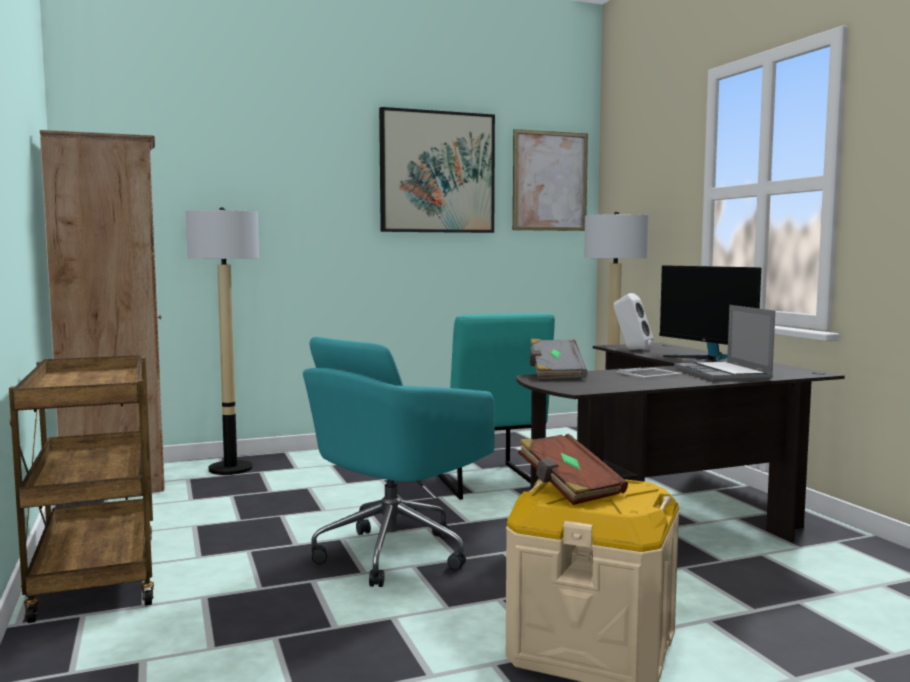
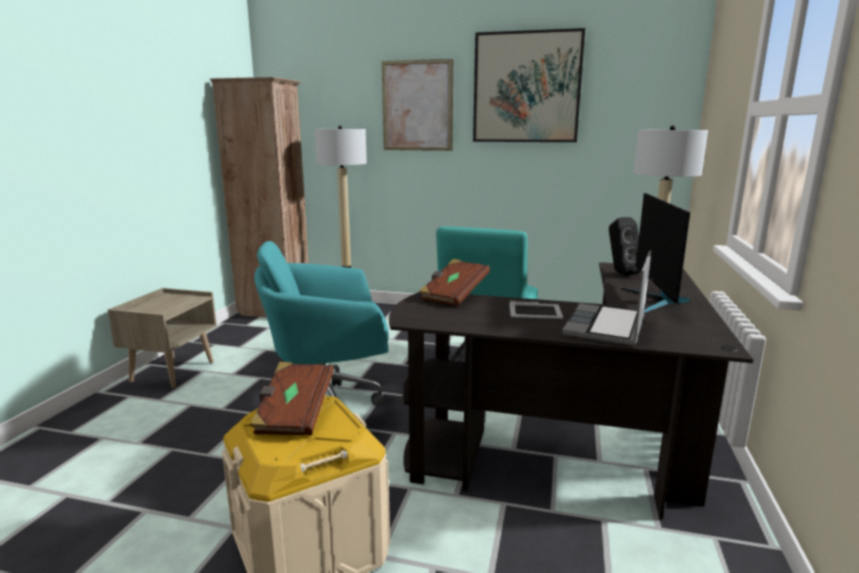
camera: 35 degrees right, 10 degrees up
(94, 576) = (172, 371): brown cart -> beige nightstand
(550, 181) = (644, 90): picture -> picture (417, 106)
(555, 374) = (453, 295): grey book -> brown book
(631, 349) = (620, 273): white speaker -> black speaker

